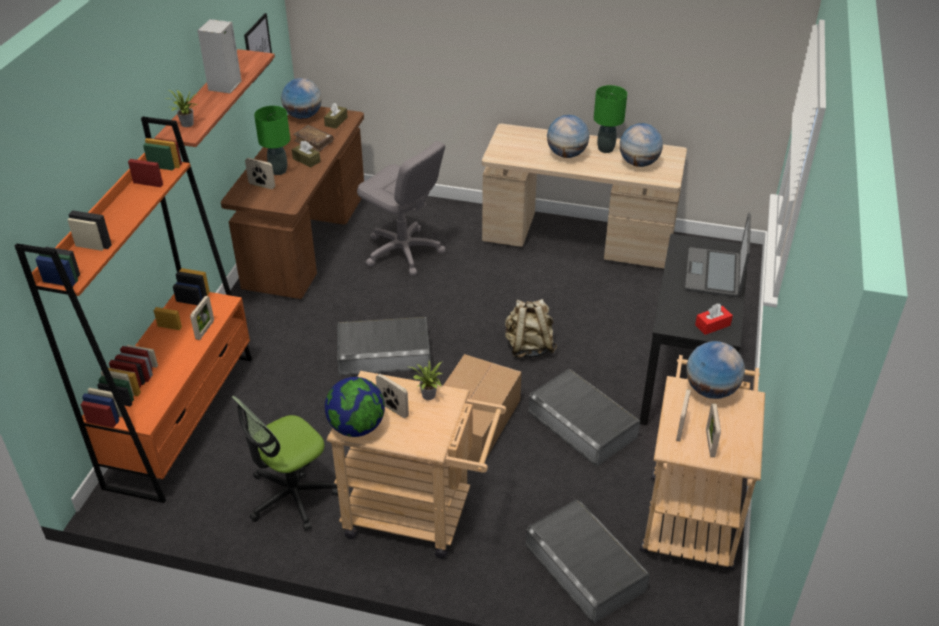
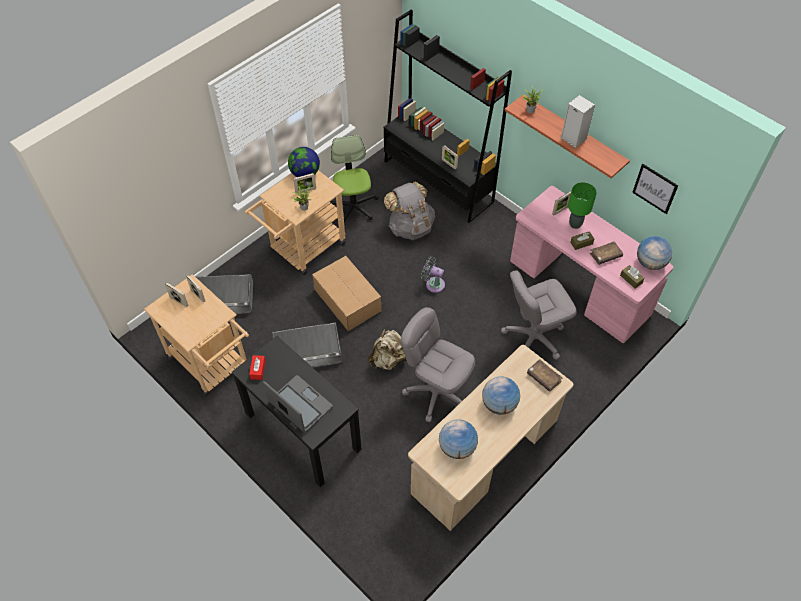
camera: 120 degrees right, 15 degrees up
(182, 419) = (438, 182): orange bookcase -> black bookcase
(295, 413) = (410, 227): none -> grey backpack
(306, 240) = (578, 288): brown desk -> pink desk
(384, 353) = (433, 284): grey storage box -> grey fan
(510, 139) = (543, 378): none -> brown book
(536, 295) = (436, 392): none -> grey office chair
(606, 149) = (491, 437): green table lamp -> none
(710, 390) = (209, 325): globe -> none

